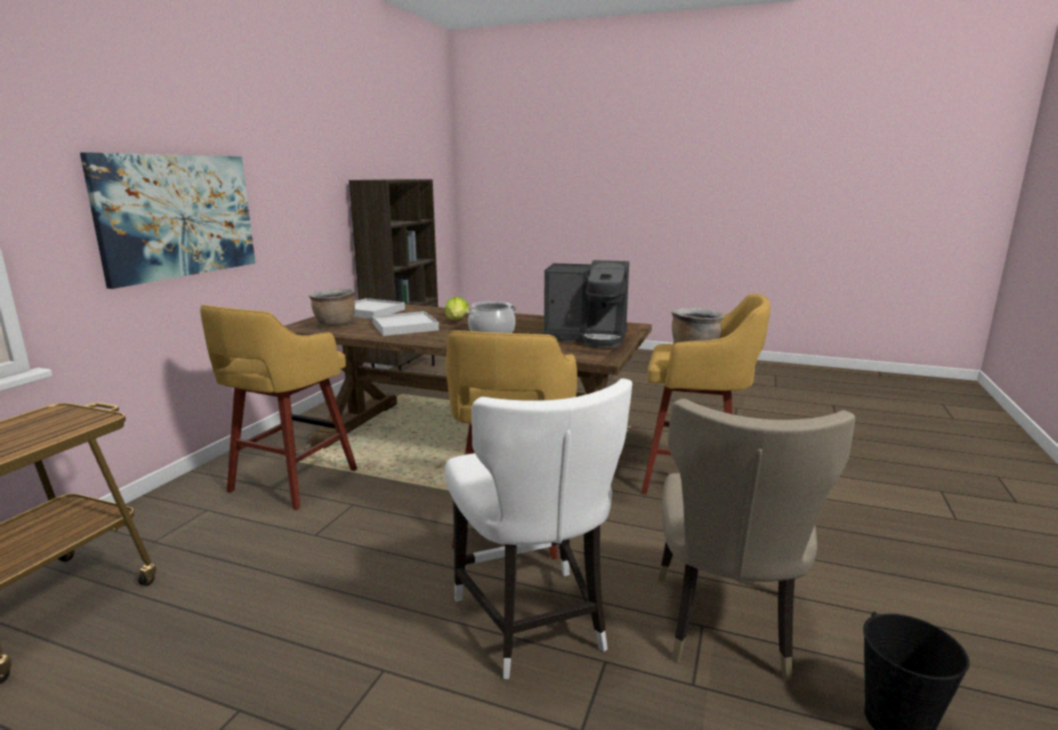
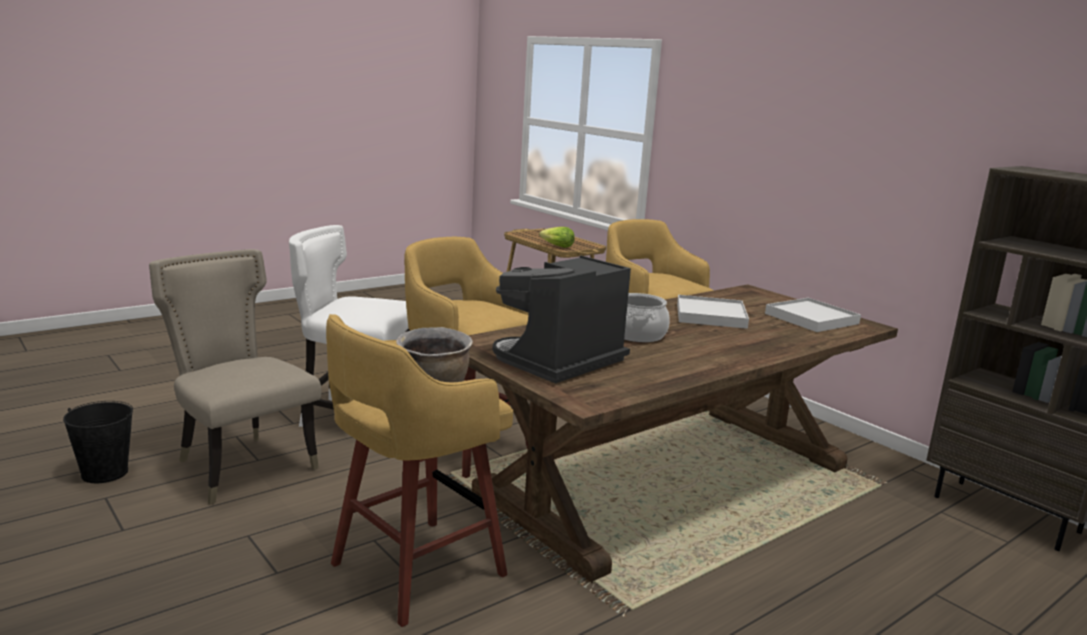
camera: 120 degrees right, 0 degrees up
(178, 216) = (755, 161): picture -> none
(335, 324) = (750, 300): brown cooking pot -> none
(457, 320) = (723, 337): lettuce -> lettuce (557, 246)

